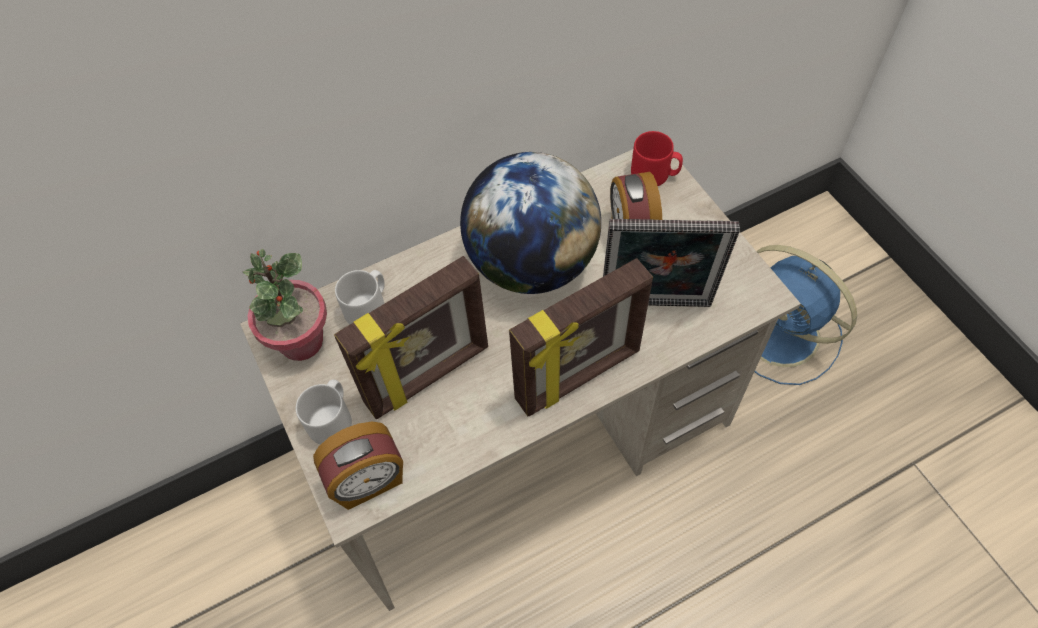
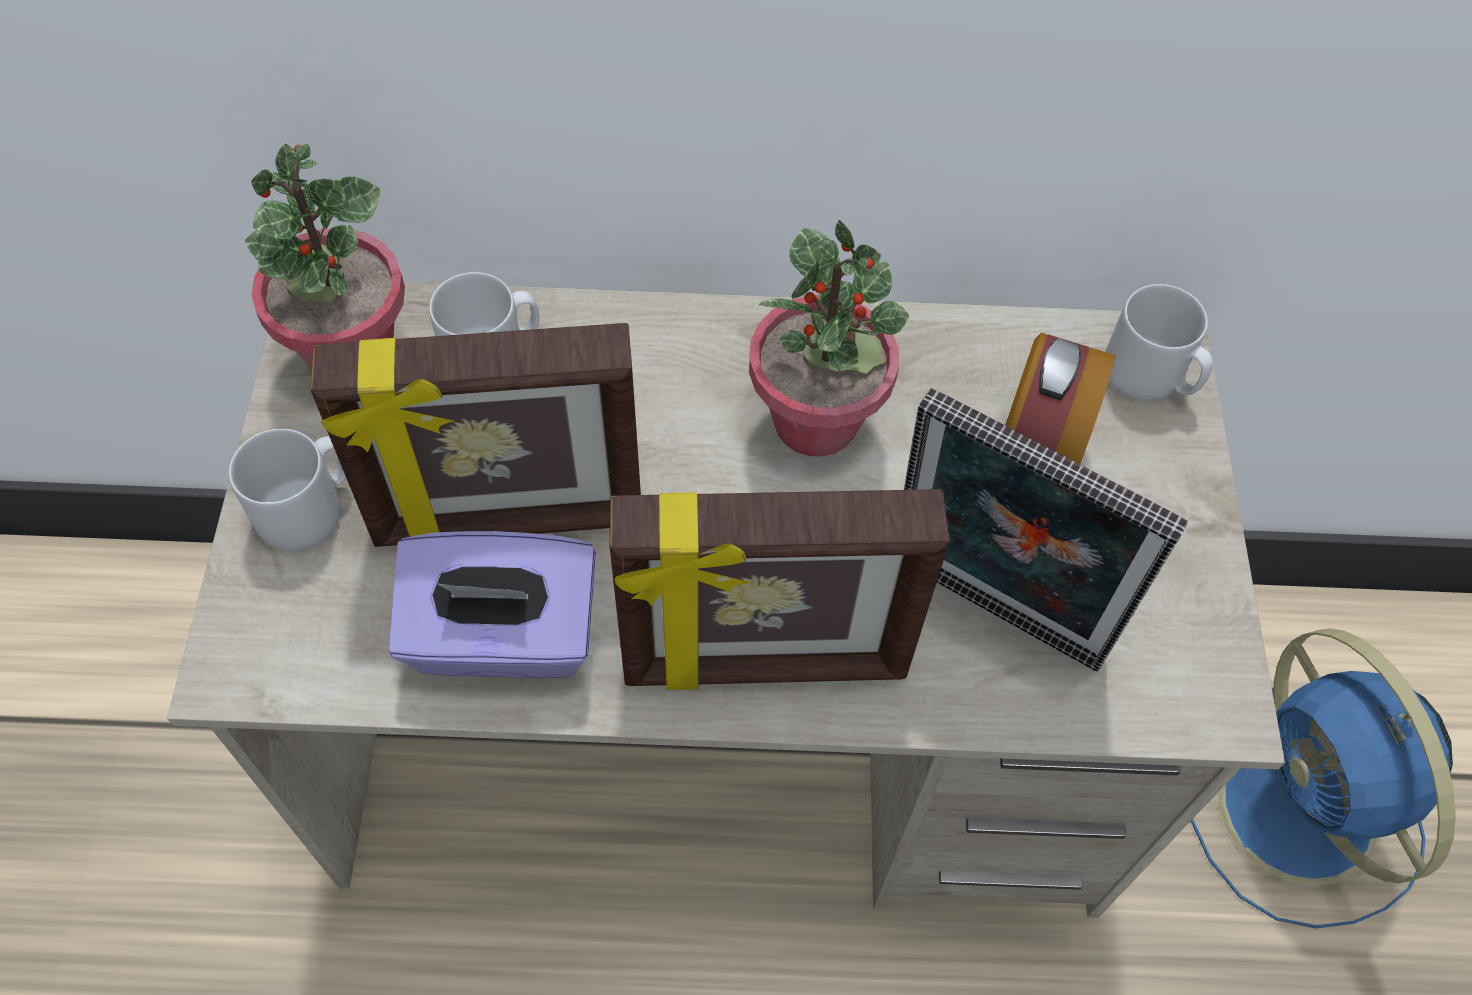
camera: 25 degrees right, 0 degrees up
(369, 481) = (292, 644): alarm clock -> none
(461, 427) = (502, 638): none -> purple tissue box
(531, 263) = (816, 421): globe -> potted plant
(655, 174) = (1150, 376): red mug -> grey mug

